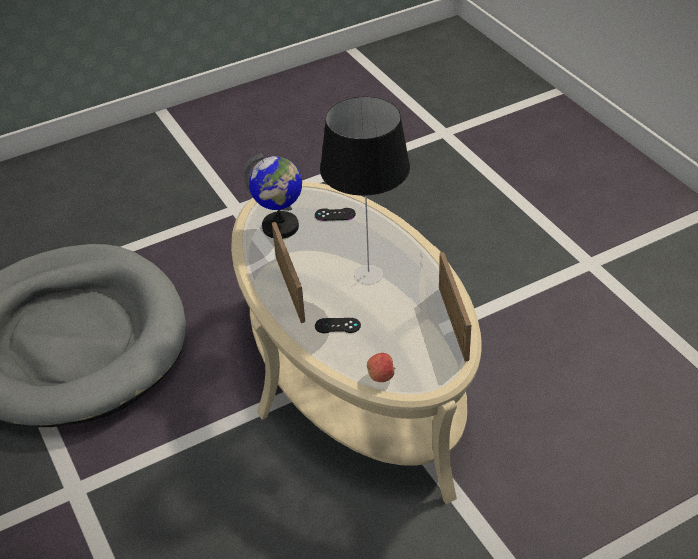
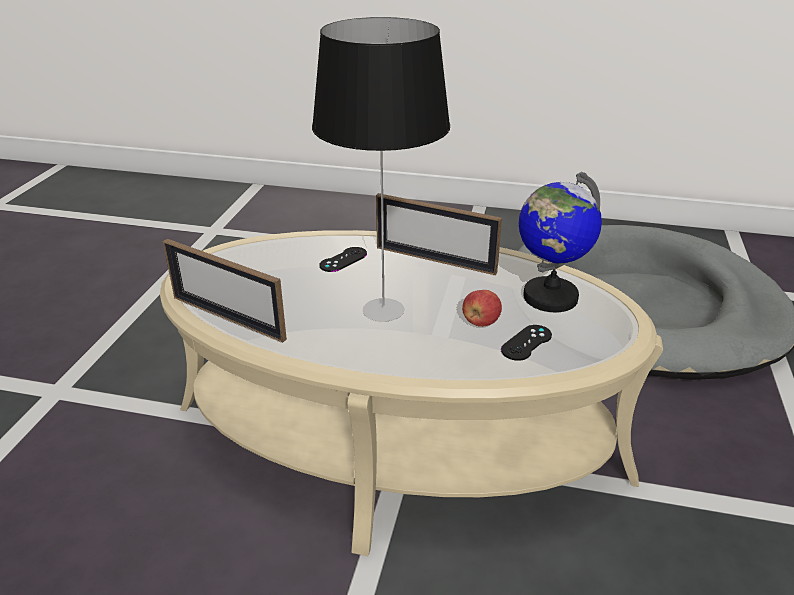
camera: 130 degrees right, 10 degrees down
(381, 376) = (249, 250): apple -> apple (480, 322)

